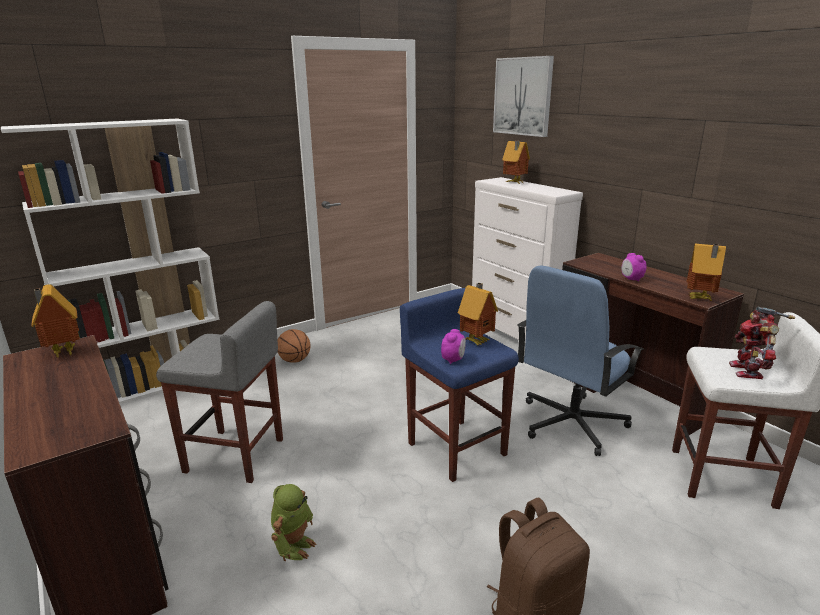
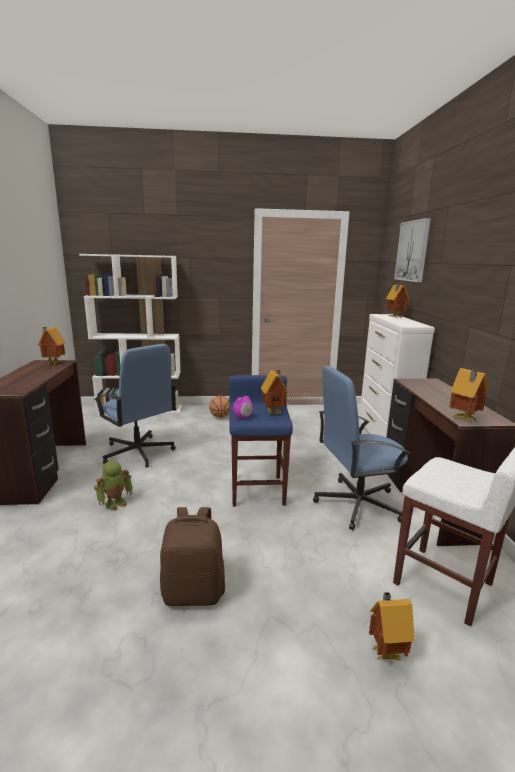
camera: 30 degrees right, 5 degrees down
(236, 455) = (138, 452): grey stool -> blue office chair
(631, 279) = (428, 397): alarm clock -> none
(748, 371) = (456, 482): toy robot -> none
(754, 571) = (385, 652): none -> toy house

